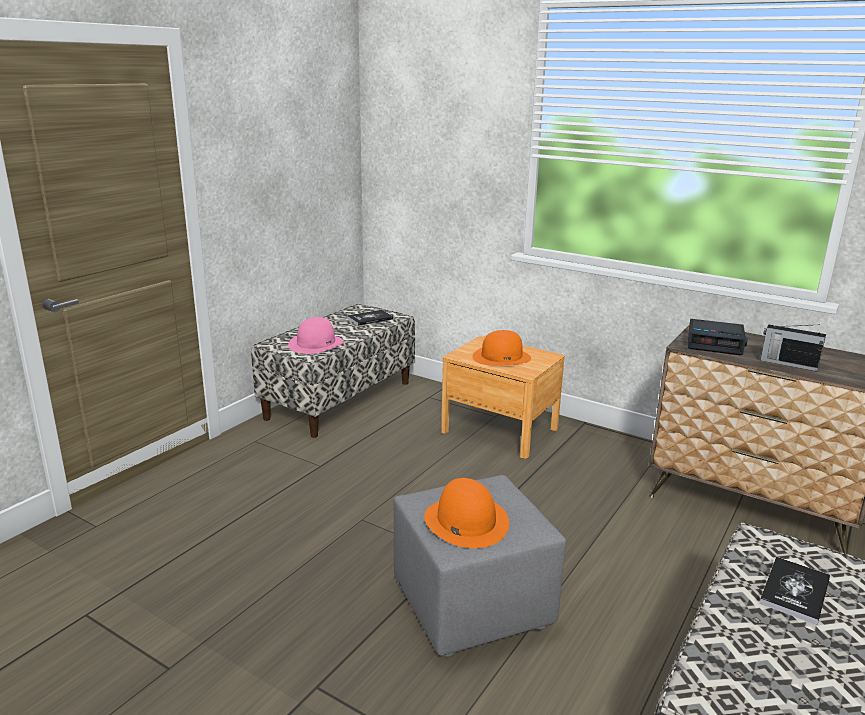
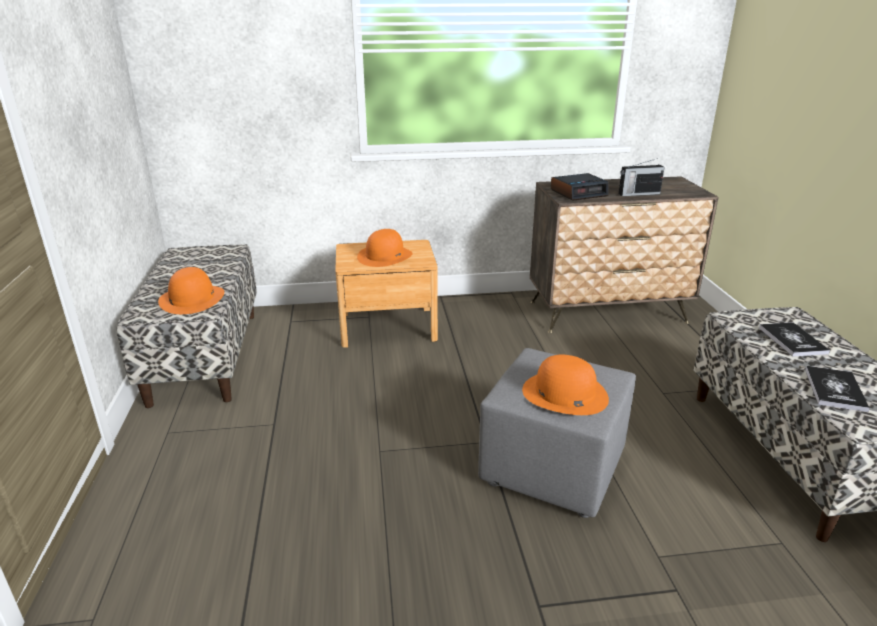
camera: 40 degrees left, 5 degrees up
(316, 343) = (192, 299): pink hat -> orange hat
(370, 318) = (208, 258): book -> book (835, 389)

